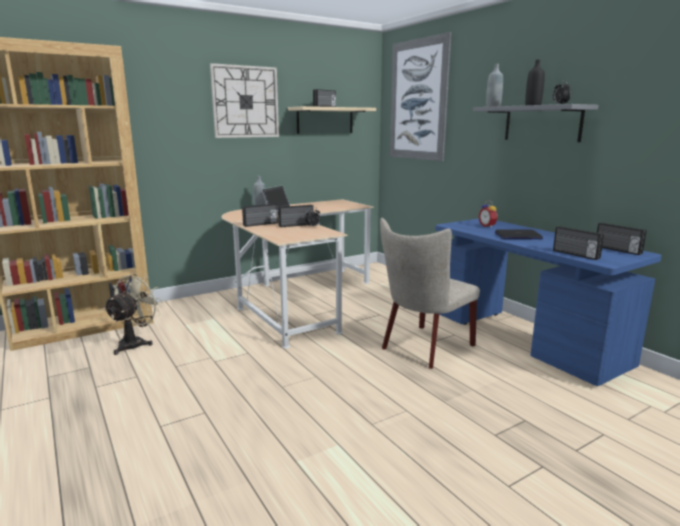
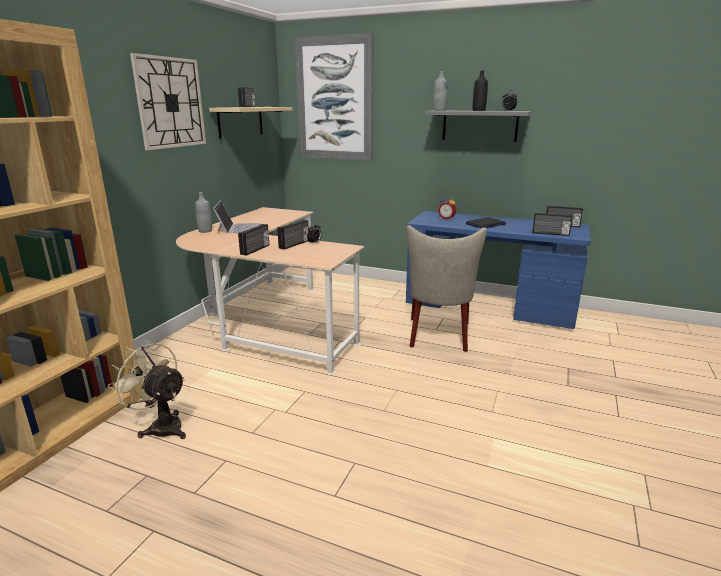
camera: 35 degrees left, 5 degrees up
(136, 343) = (161, 426): beige fan -> beige fan turned 45 degrees counterclockwise

